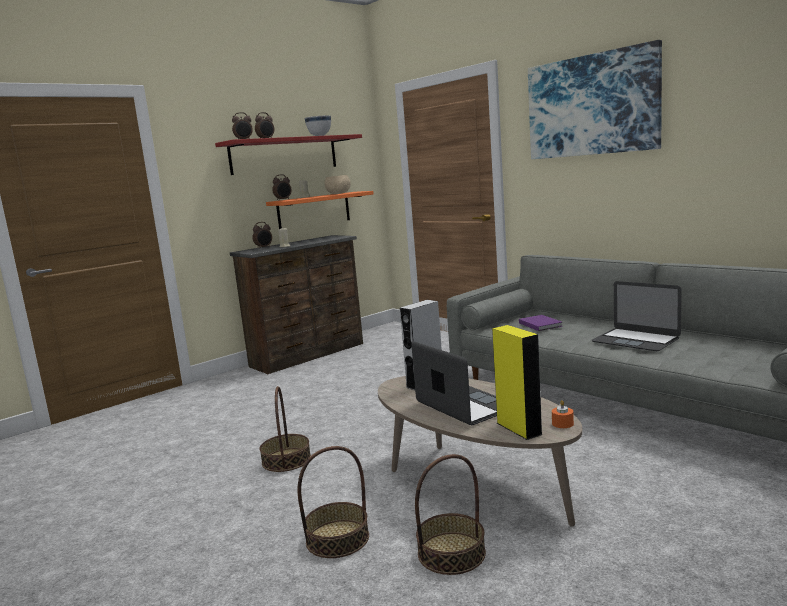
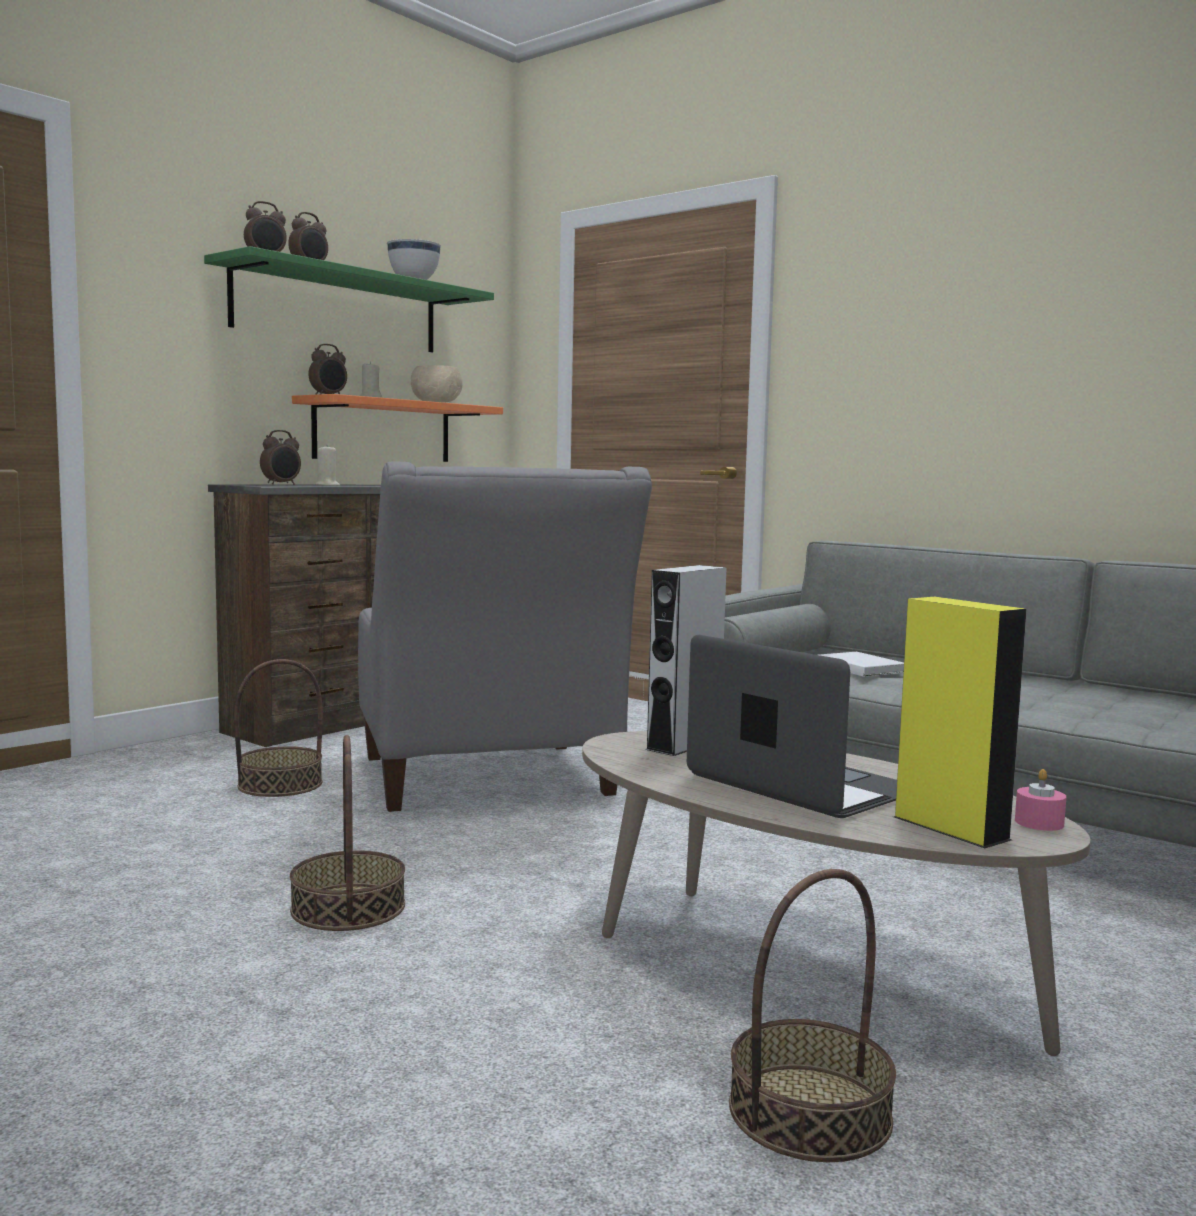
camera: 10 degrees left, 5 degrees down
(284, 155) = (338, 309): red shelf -> green shelf
(337, 539) = (521, 1078): basket -> basket (280, 784)
(365, 388) = (489, 782): none -> grey armchair
(540, 324) = (859, 667): purple book -> white book
(562, 423) = (1039, 823): orange candle -> pink candle
(591, 105) = (964, 267): picture -> none
(635, 340) = (1067, 698): laptop -> none

